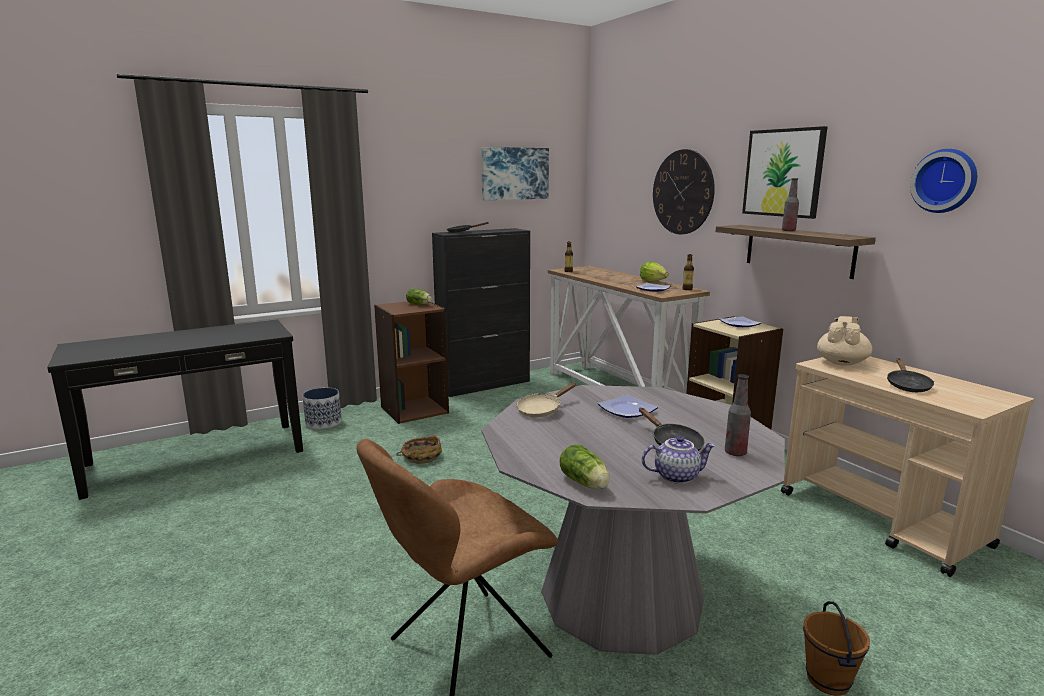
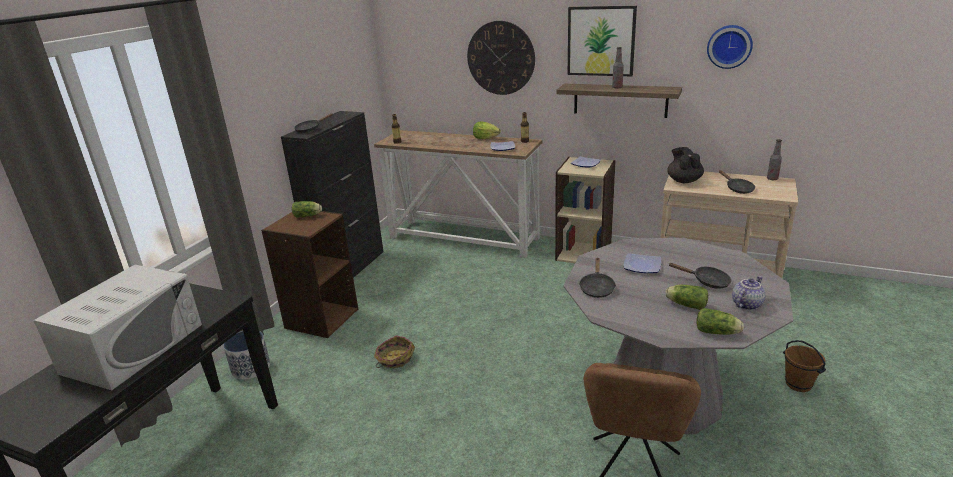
camera: 35 degrees left, 10 degrees up
(183, 340) = (134, 348): none -> white microwave
(514, 173) = (329, 56): picture -> none
(542, 410) = (596, 288): beige frying pan -> black frying pan
(602, 451) = (685, 305): none -> lettuce
(735, 453) = (742, 274): bottle -> bottle (772, 179)
(841, 362) = (684, 181): beige teapot -> black teapot

